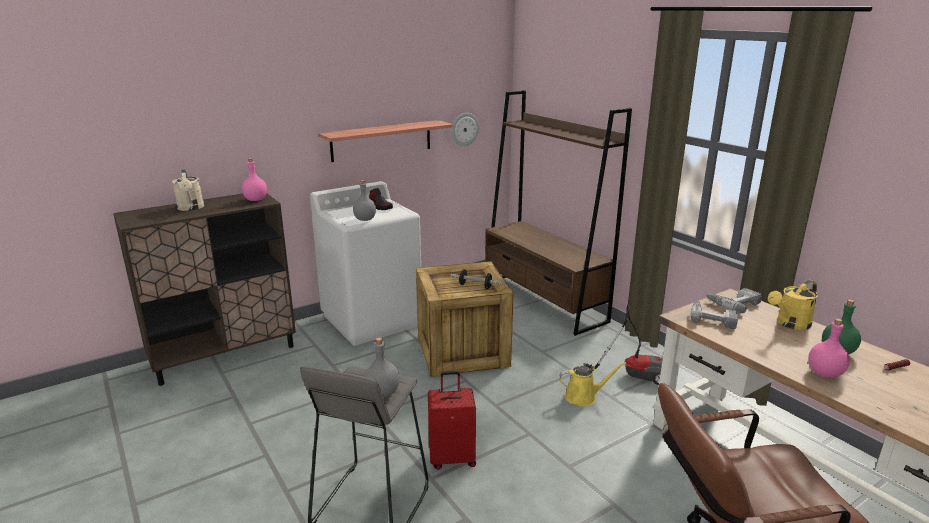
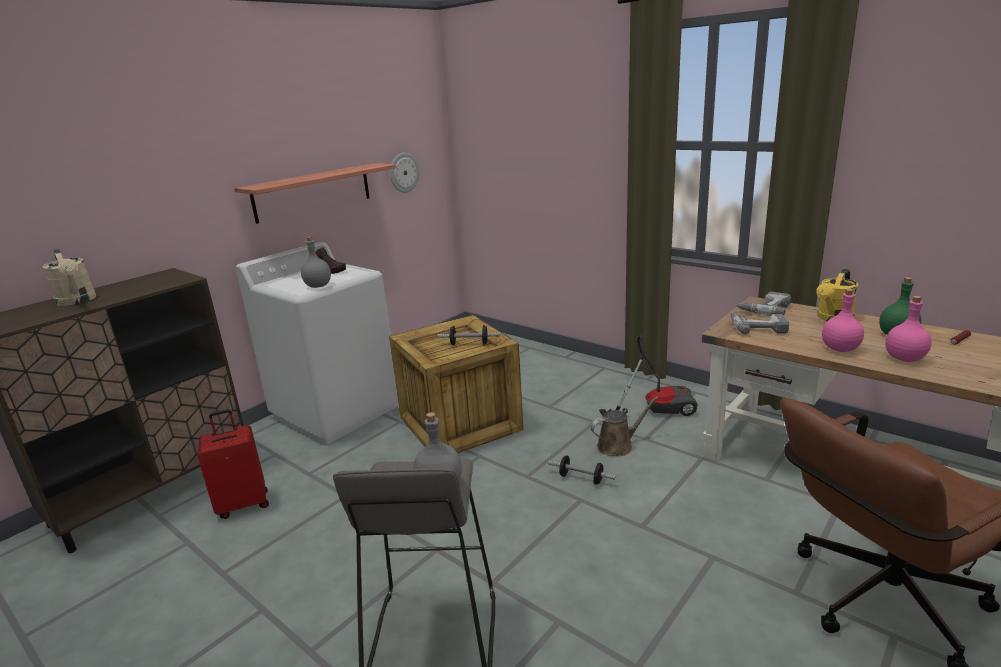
camera: 15 degrees left, 0 degrees up
(256, 199) = (169, 279): pink bottle -> pink bottle (839, 349)
(452, 458) = (507, 550): red suitcase -> red suitcase (243, 504)
(538, 417) = (581, 478): none -> dumbbell
(543, 301) = (524, 354): brown bookcase -> none
(583, 397) = (618, 445): yellow watering can -> brown watering can

